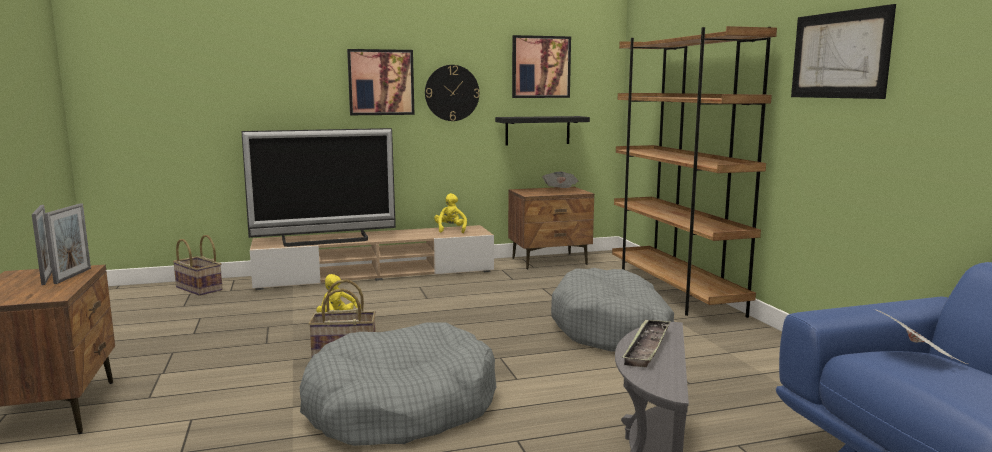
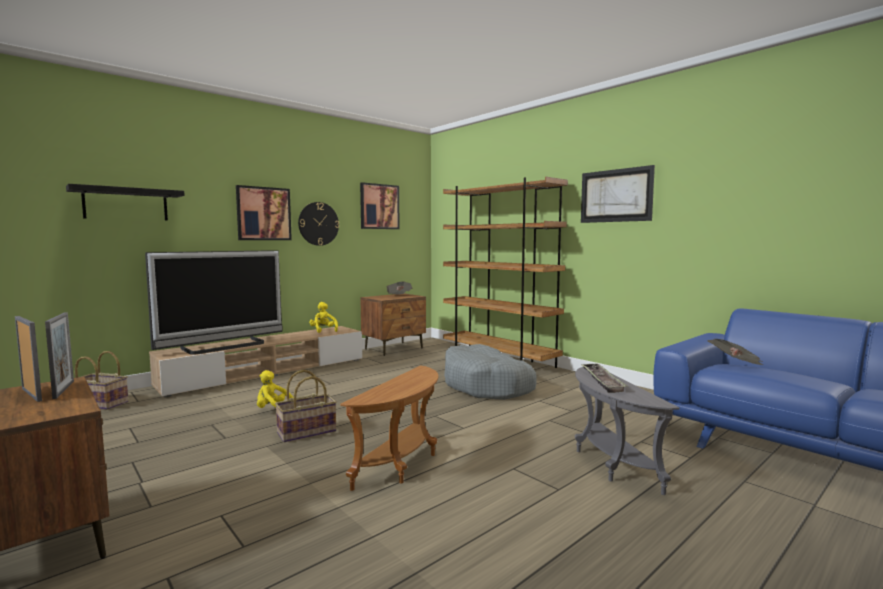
camera: 25 degrees left, 5 degrees down
(400, 407) = (402, 464): grey dog bed -> brown side table
(537, 130) = (378, 253): black shelf -> black shelf (126, 204)

